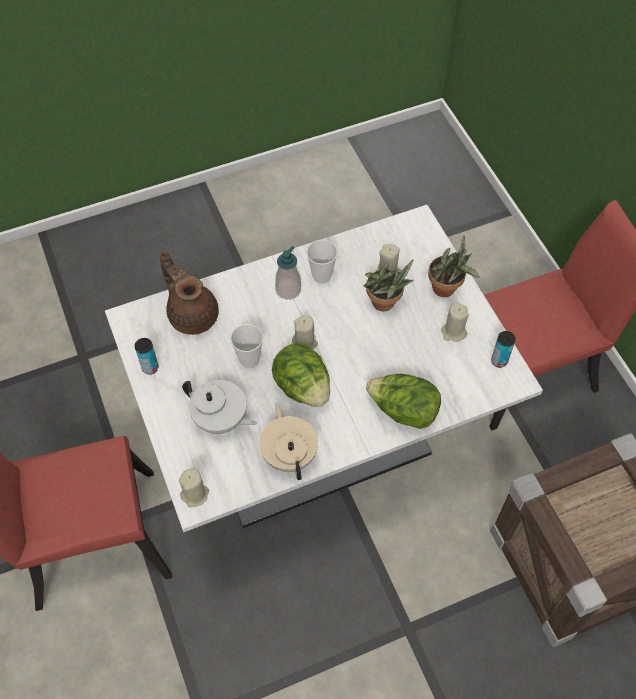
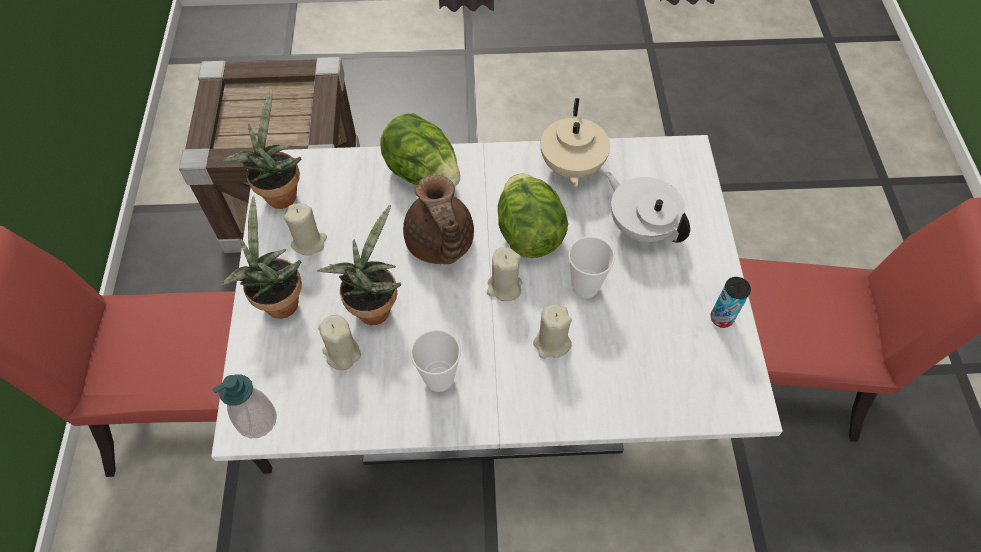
camera: 160 degrees left, 0 degrees up
(192, 314) = (648, 379): brown teapot -> brown teapot (440, 245)
(195, 494) = (687, 160): beige candle -> beige candle (551, 343)
(288, 290) = (496, 373): soap dispenser -> soap dispenser (257, 420)
(499, 361) = (280, 193): can -> potted plant

